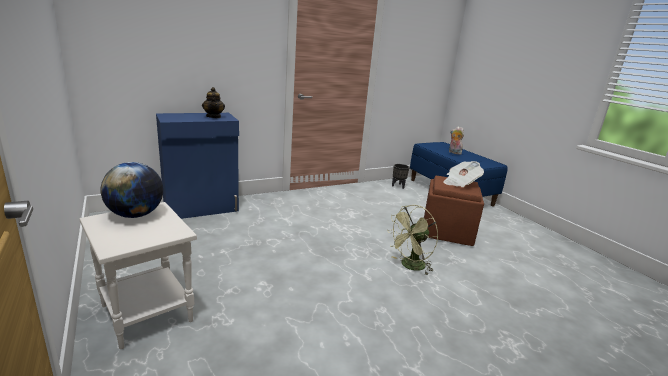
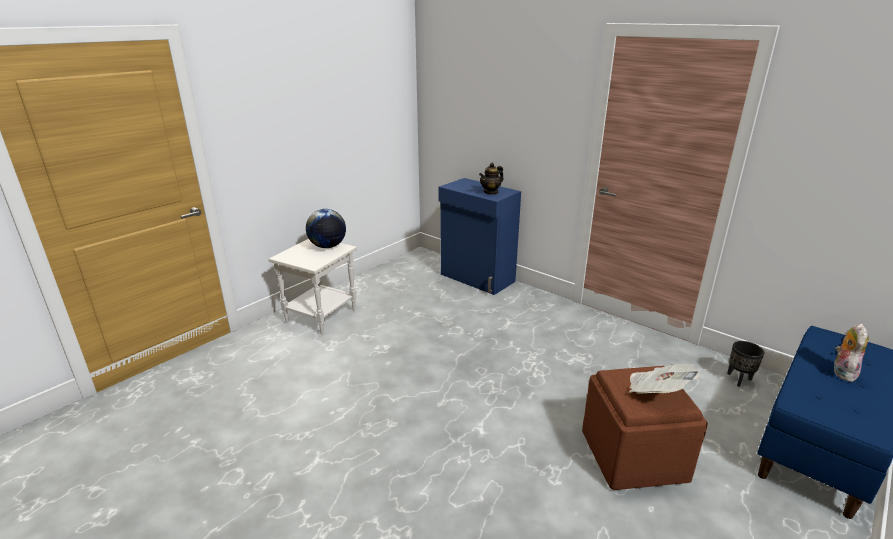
camera: 70 degrees right, 5 degrees up
(410, 266) = (491, 430): green fan -> none

